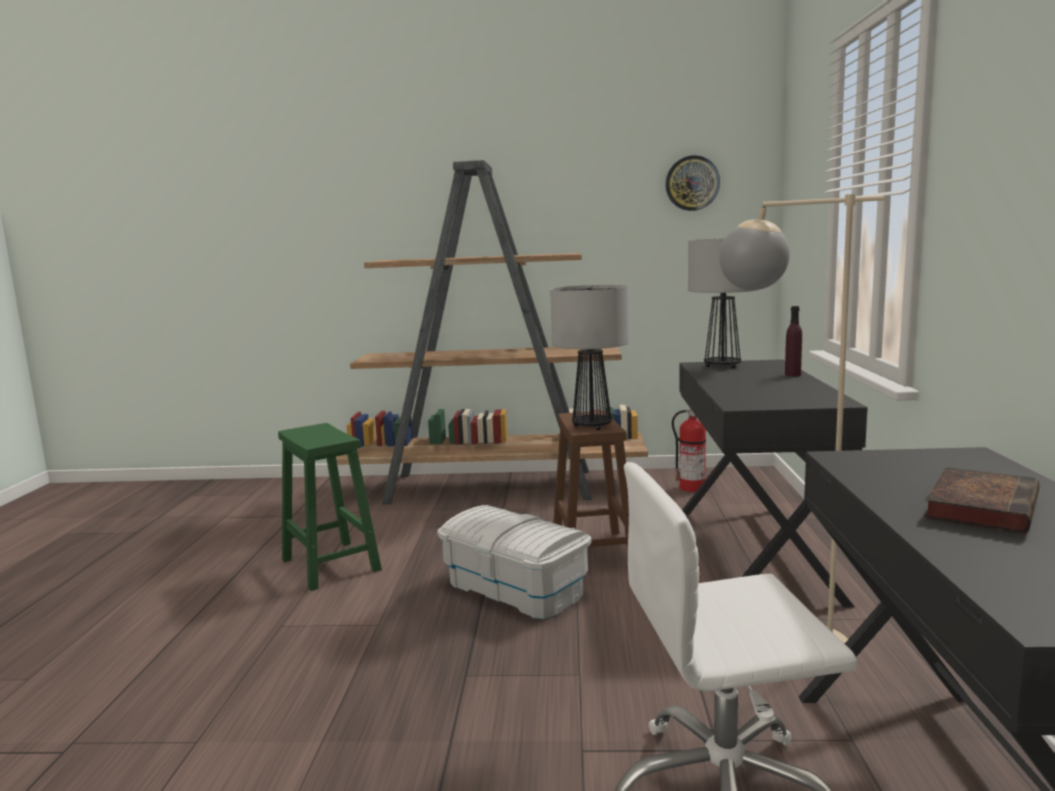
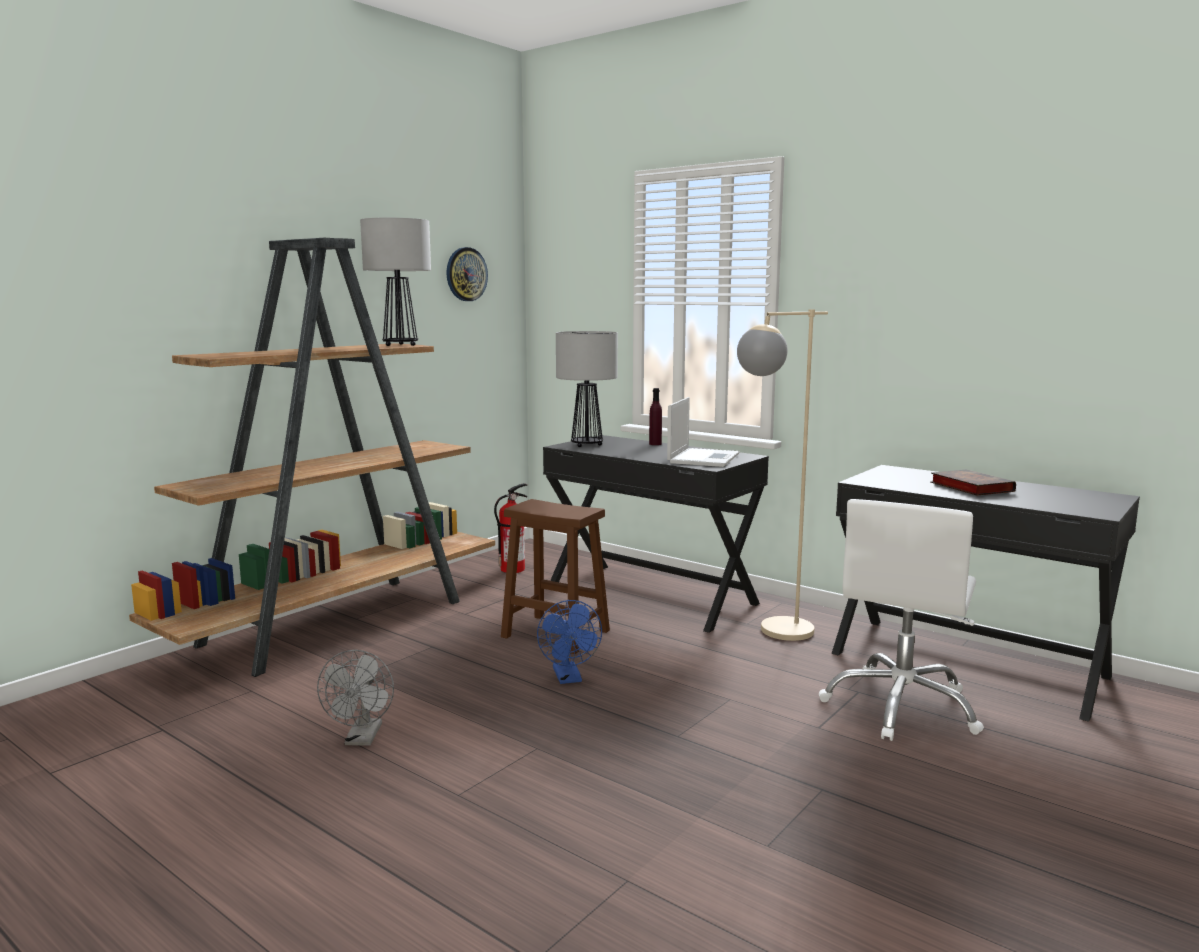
camera: 55 degrees left, 0 degrees up
(331, 565) = (362, 739): green stool -> grey fan
(515, 588) = (569, 678): white storage box -> blue fan
(592, 426) = (570, 510): table lamp -> table lamp (401, 345)
(775, 396) = (703, 458): none -> laptop

